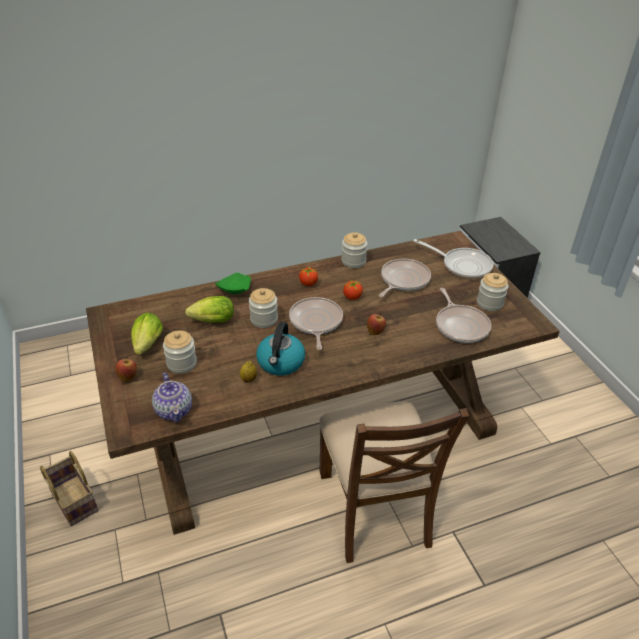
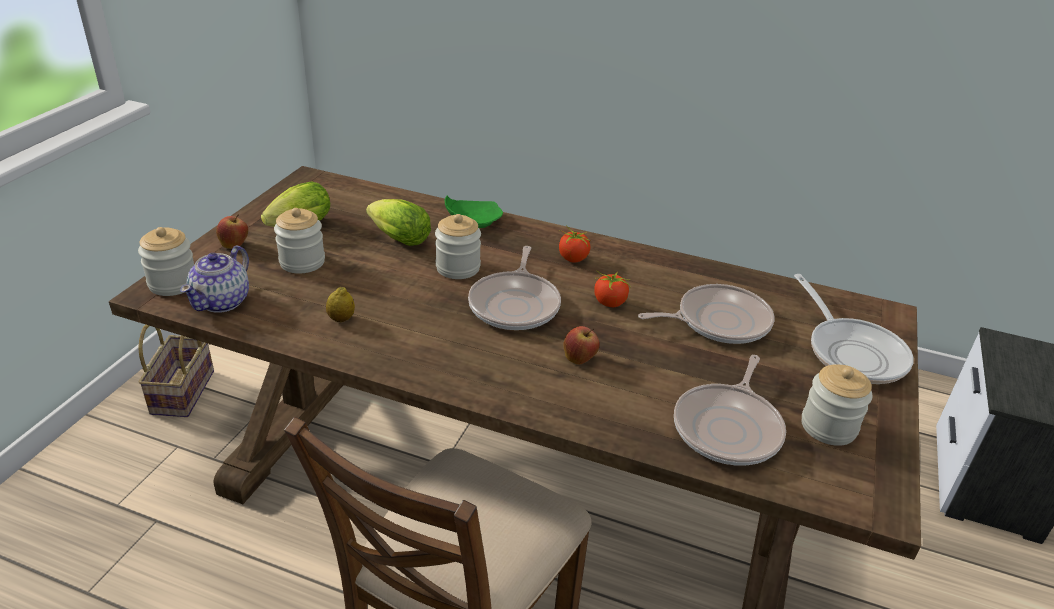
camera: 40 degrees right, 5 degrees down
(281, 363) = (404, 323): kettle -> none
(315, 322) = (515, 304): frying pan -> frying pan turned 150 degrees clockwise
(353, 261) = (674, 264): jar -> jar (173, 283)

